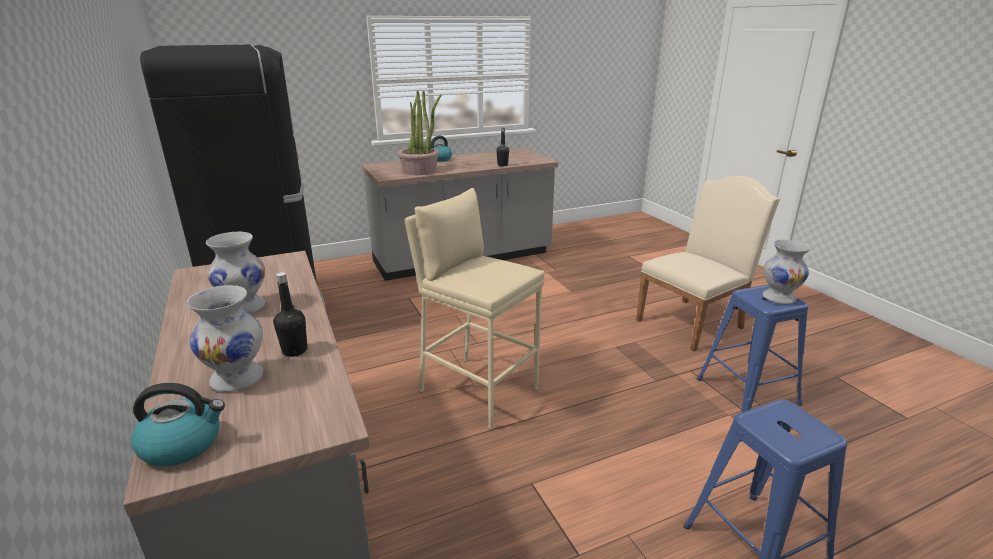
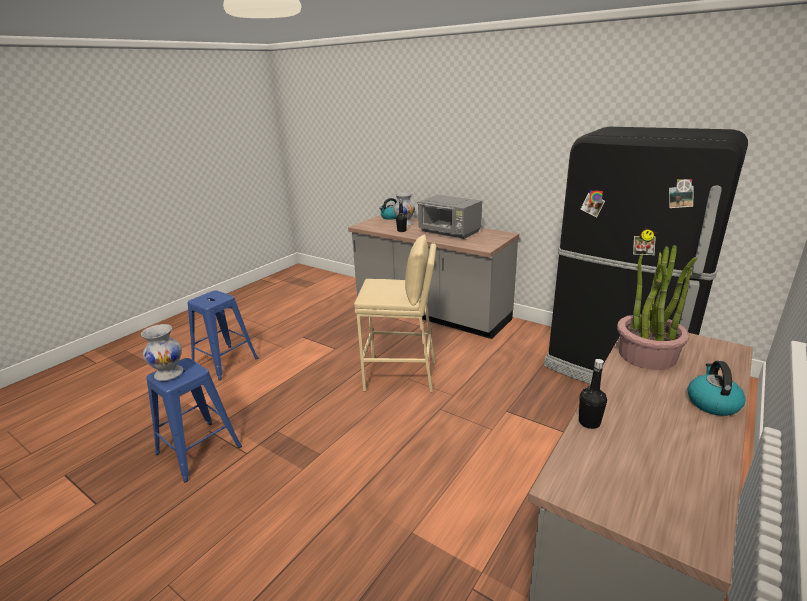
camera: 150 degrees right, 0 degrees up
(243, 307) = (449, 233): white vase -> grey microwave
(694, 322) = (234, 536): beige chair -> none

